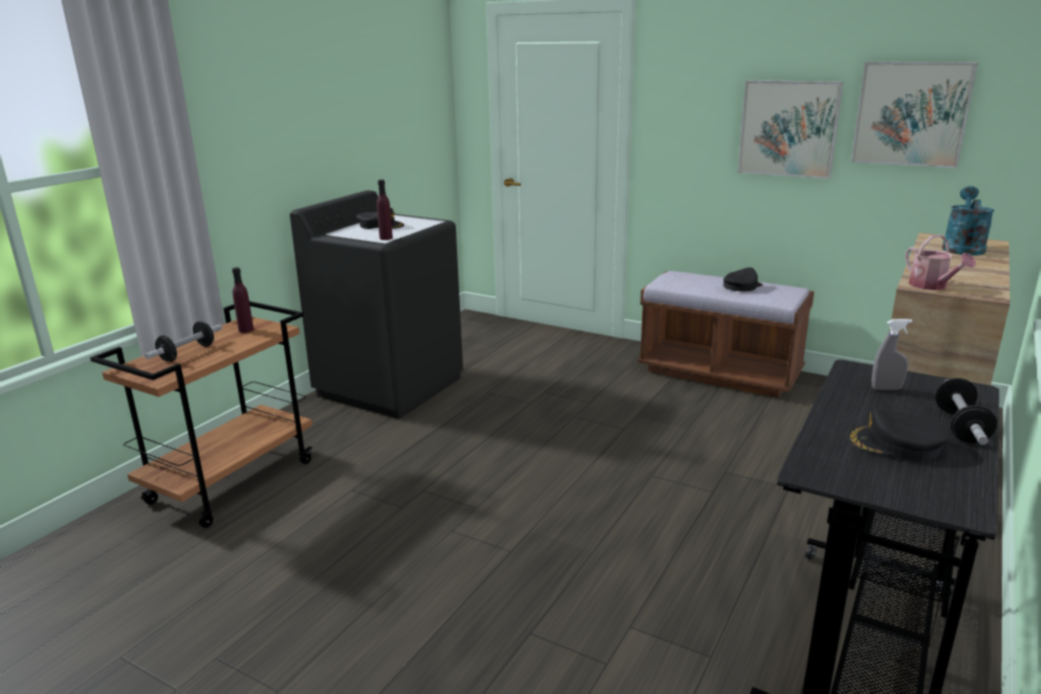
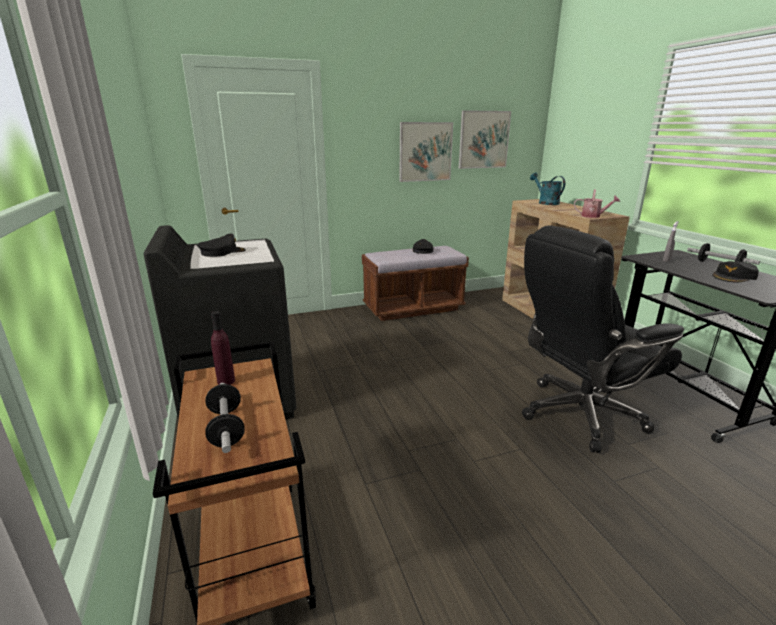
camera: 50 degrees left, 0 degrees up
(386, 238) = (262, 258): purple bottle -> none
(650, 571) = (581, 414): none -> black office chair

